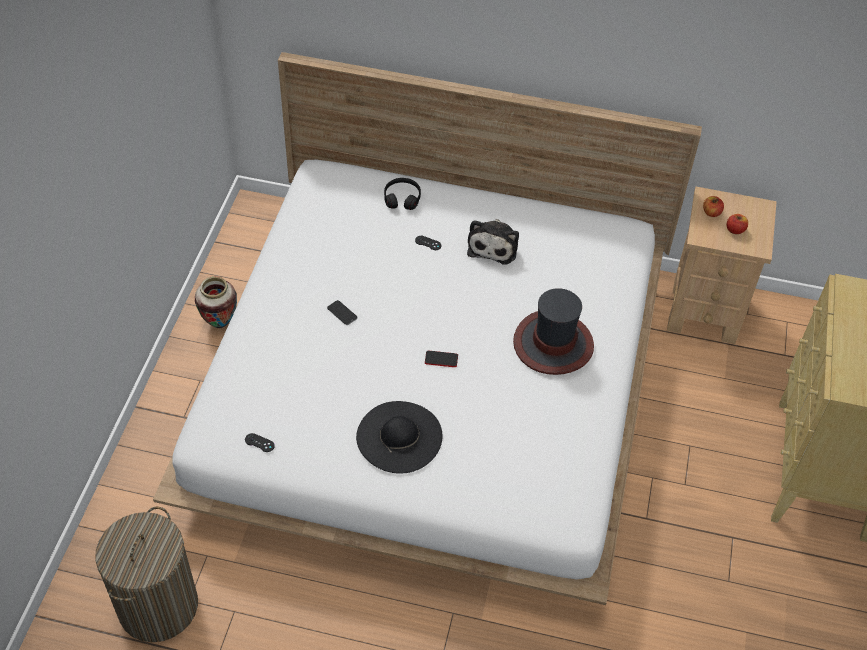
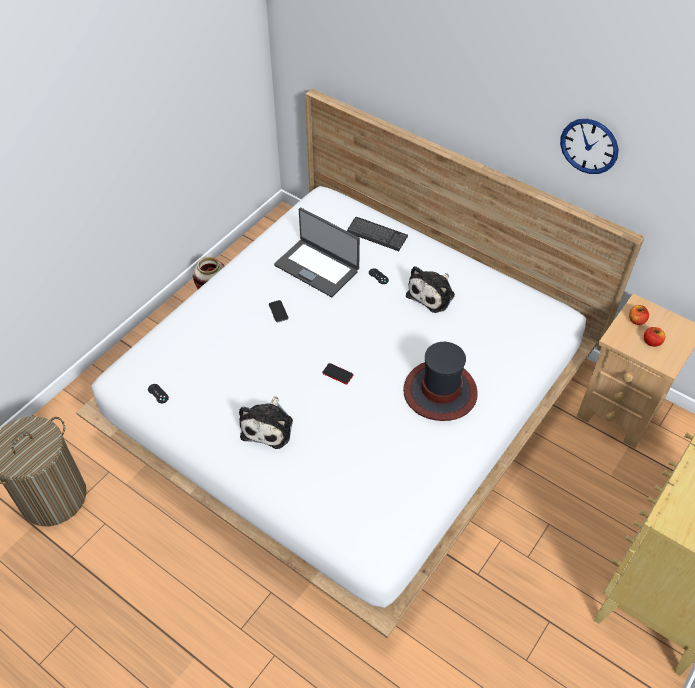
camera: 25 degrees right, 0 degrees up
(357, 252) = (317, 267): none -> laptop
(399, 436) = (268, 426): black hat -> plush toy
(402, 198) = (377, 235): black headphones -> keyboard
(629, 49) = (589, 146): none -> wall clock

